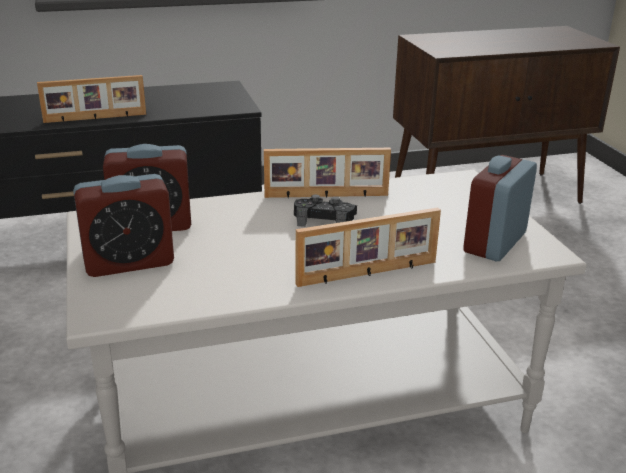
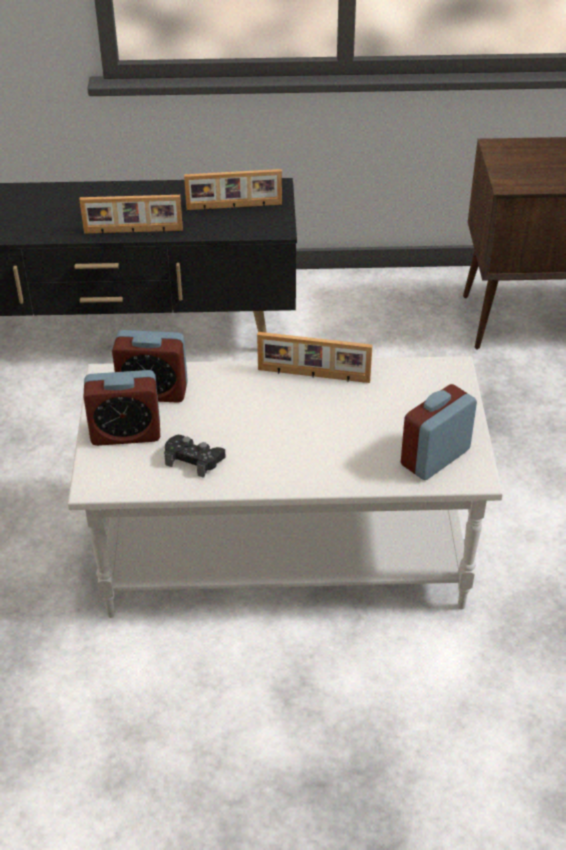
camera: 15 degrees right, 15 degrees up
(324, 219) = (300, 406): black game controller -> black game controller (194, 459)
(368, 274) = (310, 476): picture frame -> picture frame (234, 207)

